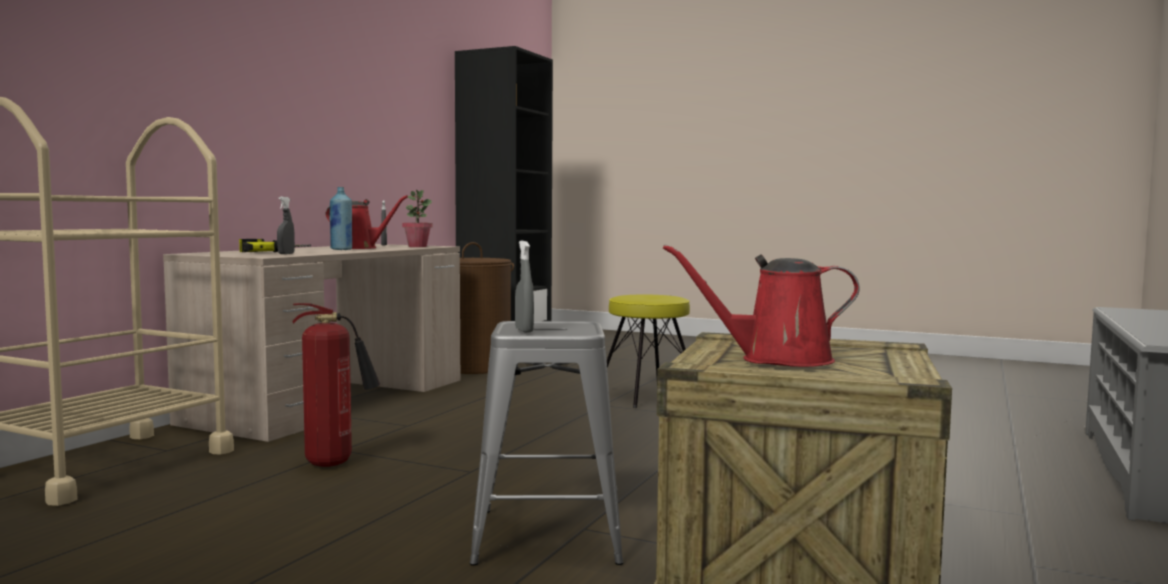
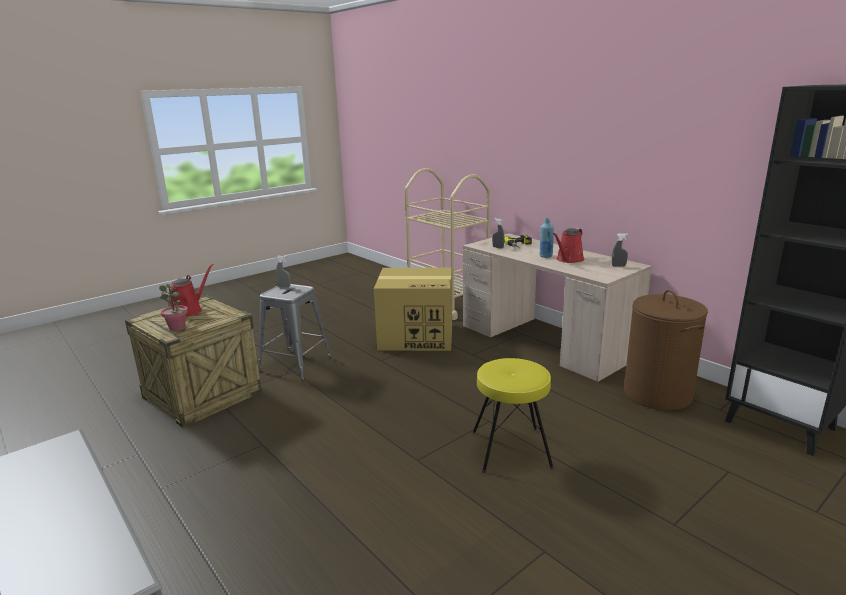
camera: 115 degrees right, 15 degrees up
(335, 463) = (417, 336): fire extinguisher -> cardboard box
(417, 246) = (591, 272): potted plant -> potted plant (177, 328)

